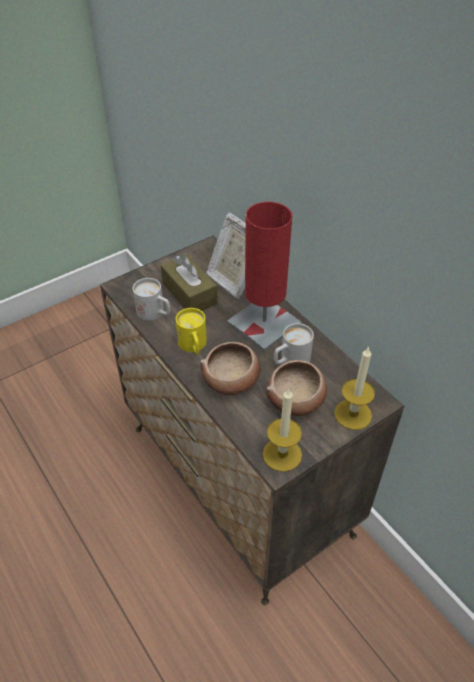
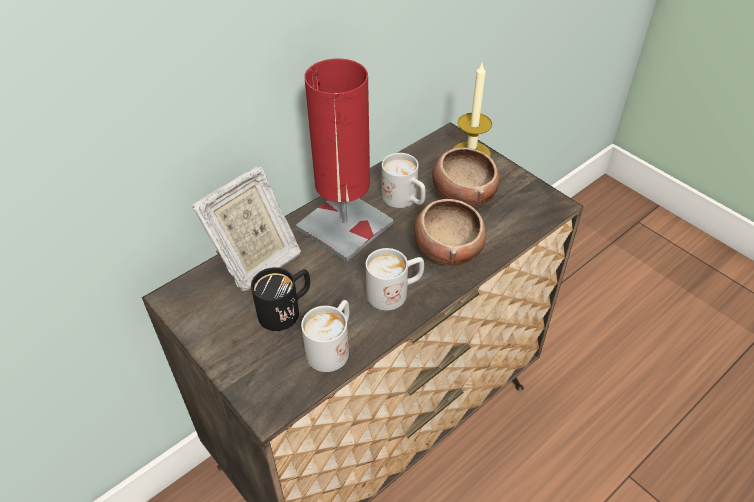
camera: 95 degrees left, 0 degrees up
(189, 293) = (286, 309): brown tissue box -> black mug
(193, 346) = (395, 292): yellow mug -> white mug
(282, 454) = (538, 202): candle -> none

